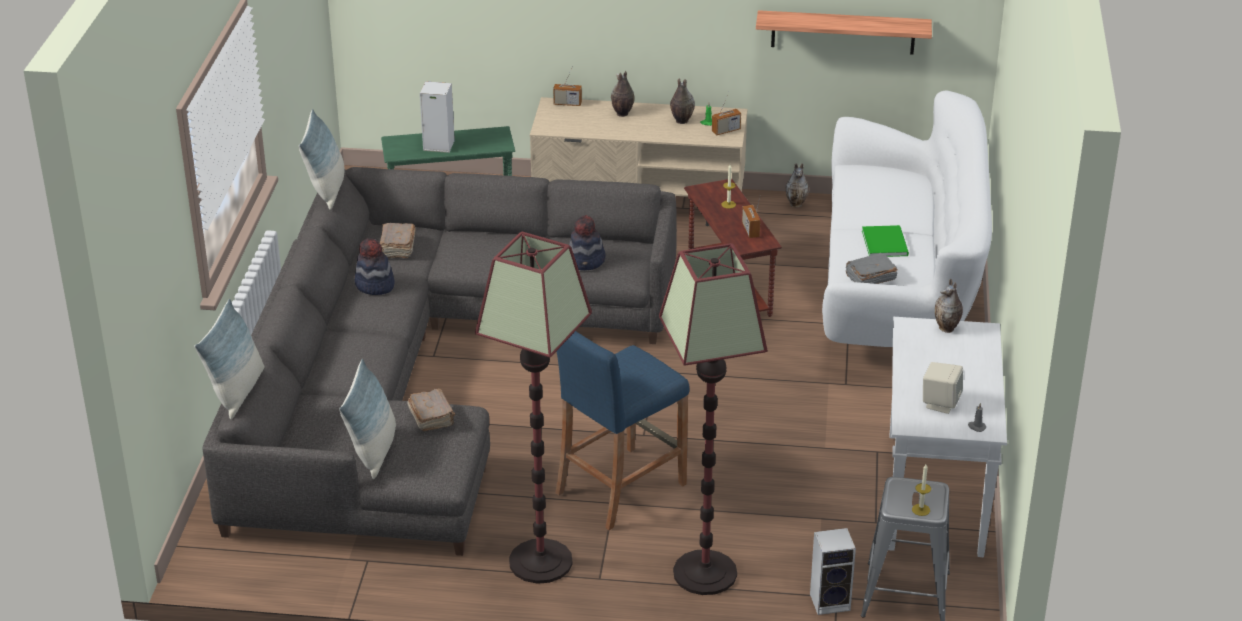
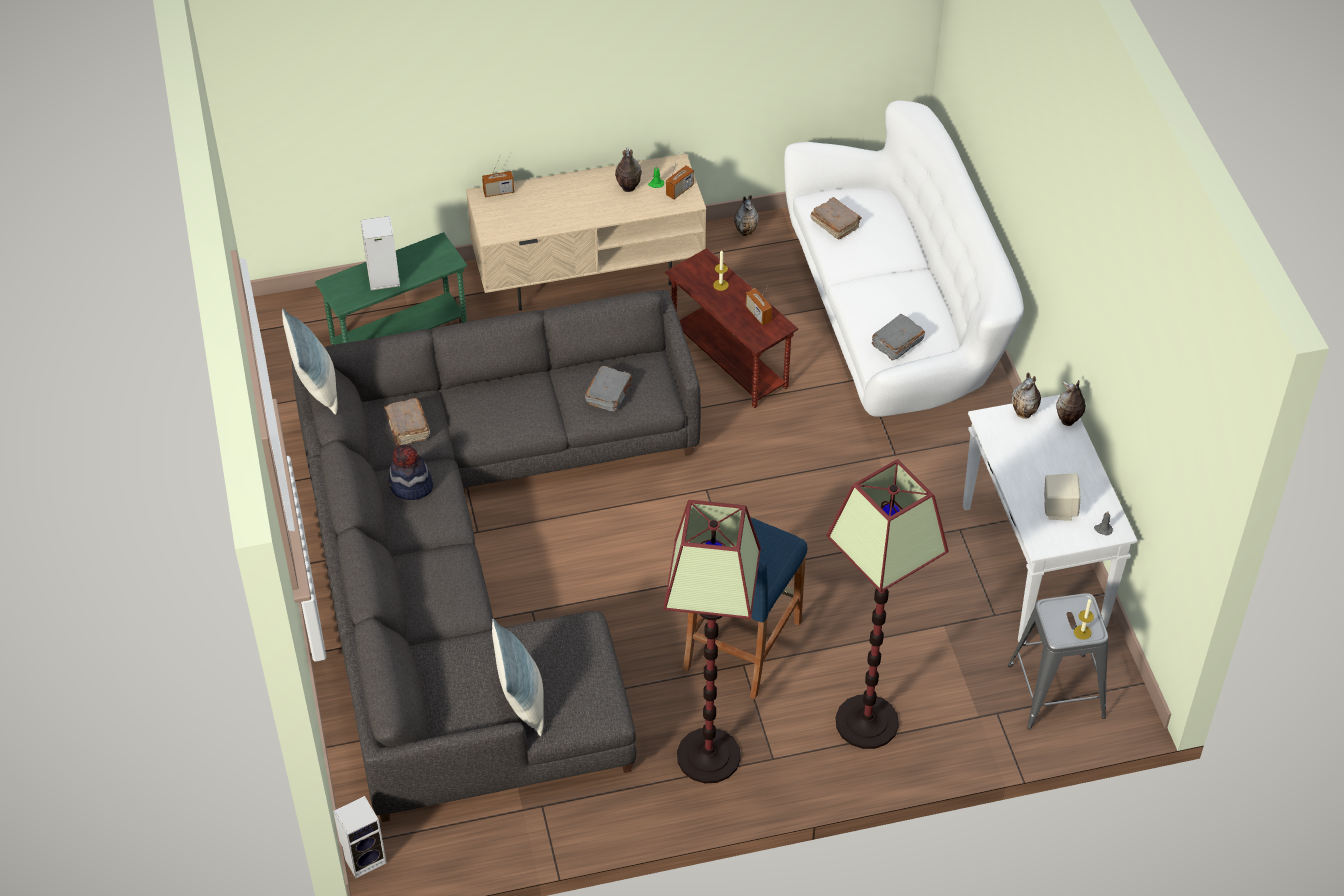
camera: 20 degrees left, 15 degrees up
(237, 392) = (373, 686): pillow -> none
(431, 417) = (557, 641): brown book -> brown book (834, 224)
(586, 261) = (609, 394): hat -> grey book
(622, 114) = (562, 193): vase -> vase (1068, 421)
(831, 601) = (994, 719): speaker -> speaker (365, 857)
(843, 32) = (782, 62): shelf -> none
(885, 242) = (891, 292): green book -> none

